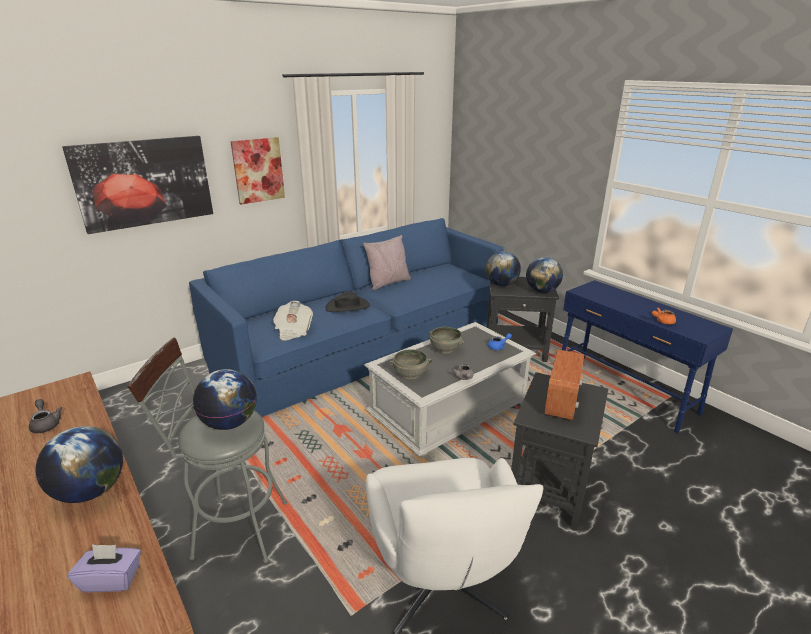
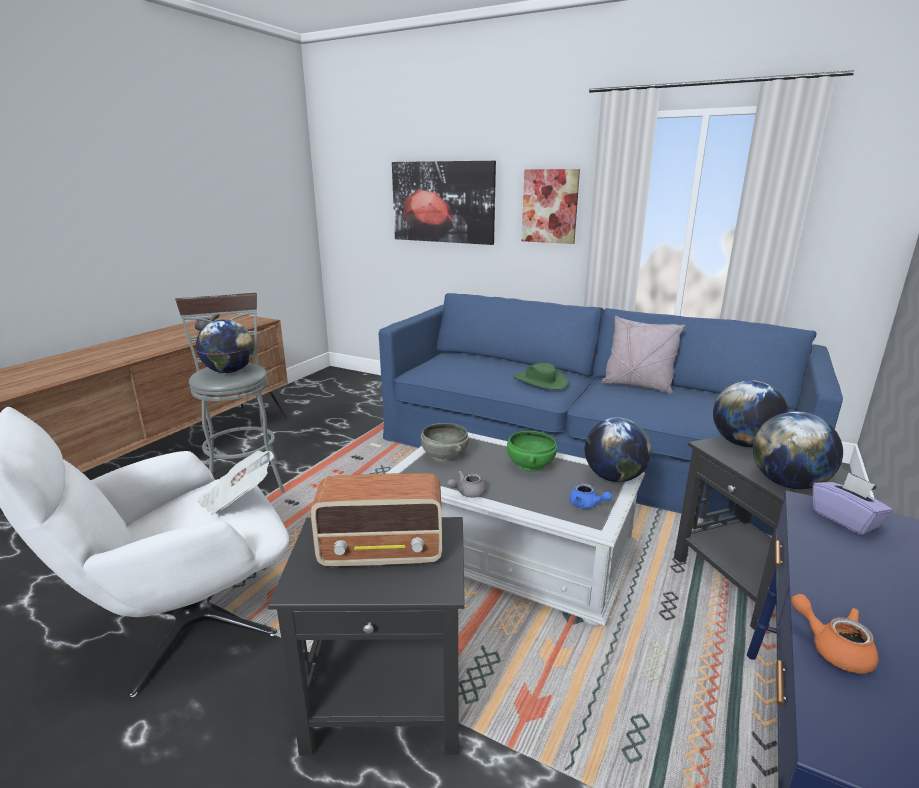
camera: 65 degrees right, 5 degrees down
(90, 491) = (130, 354): globe -> globe (613, 477)
(112, 579) = (36, 380): purple tissue box -> purple tissue box (845, 519)
(293, 330) = (456, 373): newspaper -> newspaper (238, 499)
(347, 306) = (540, 381): black hat -> green hat
(445, 349) = (530, 465): grey bowl -> green bowl

